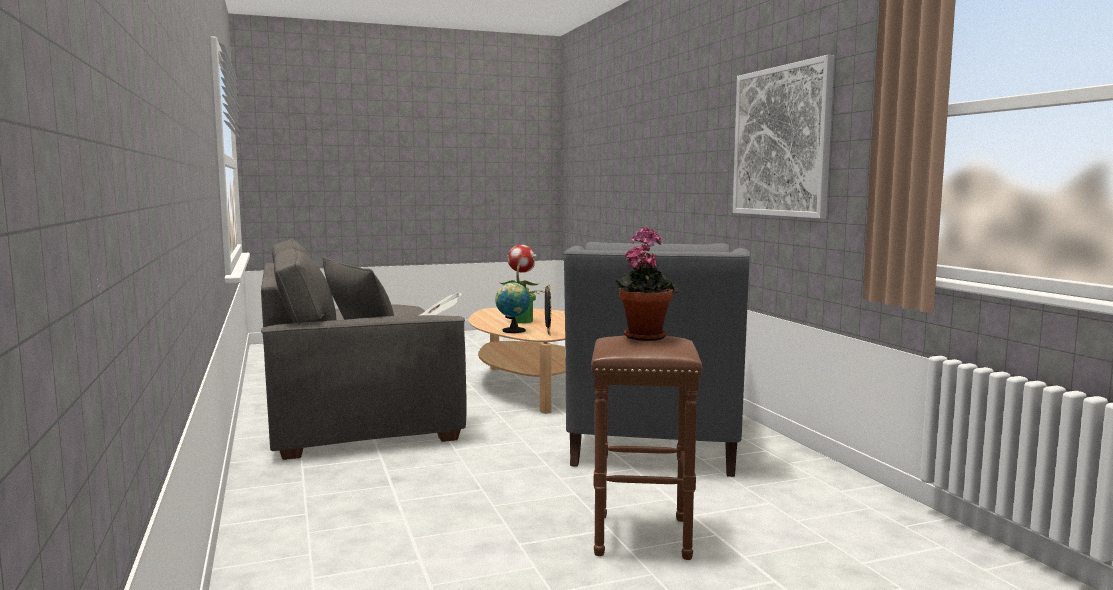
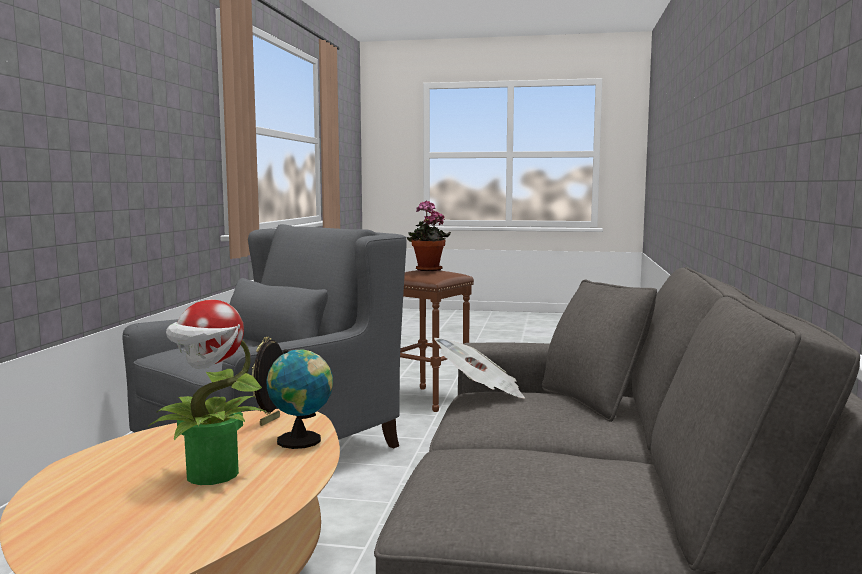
camera: 150 degrees left, 0 degrees up
(781, 142) = (128, 122): picture -> none

